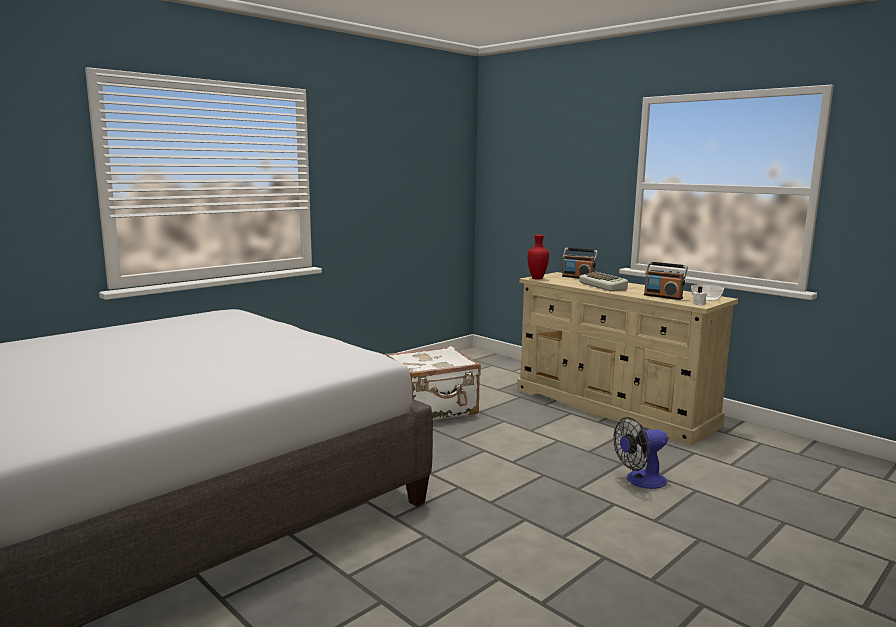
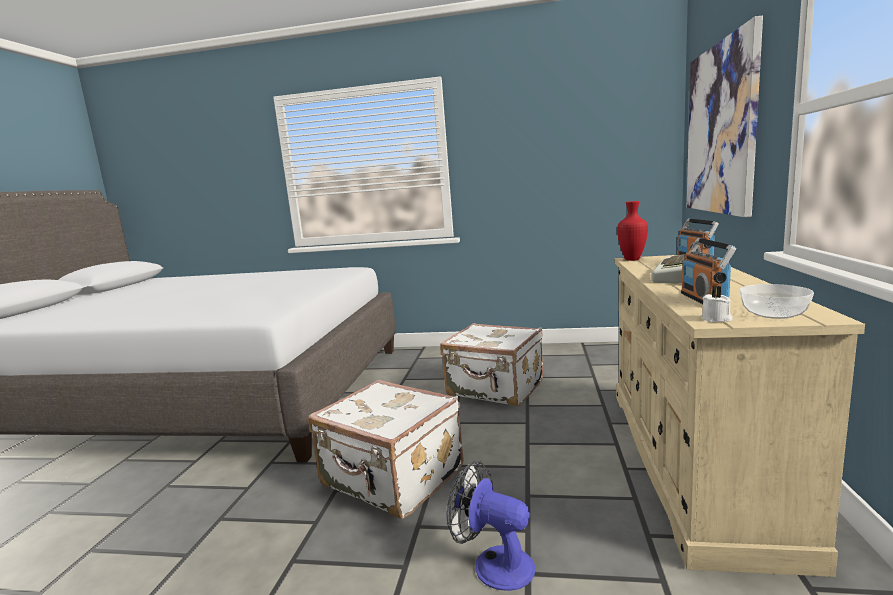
camera: 55 degrees right, 0 degrees up
(507, 480) = (392, 479): none -> white suitcase
(544, 182) = (721, 129): none -> picture

